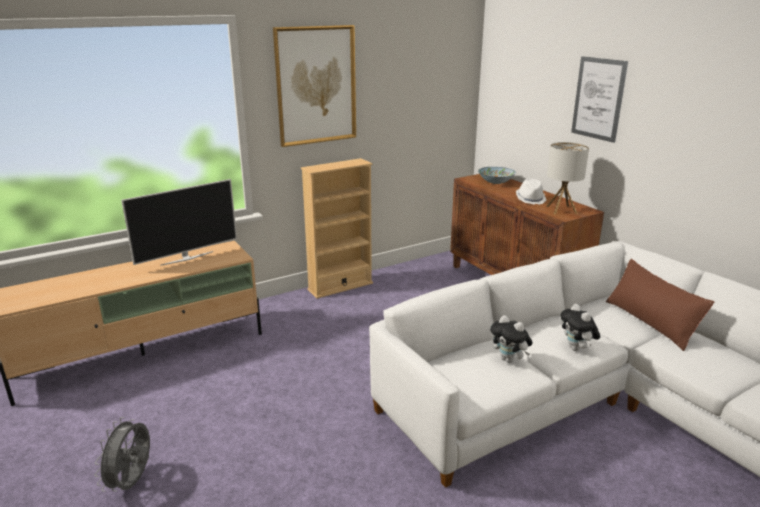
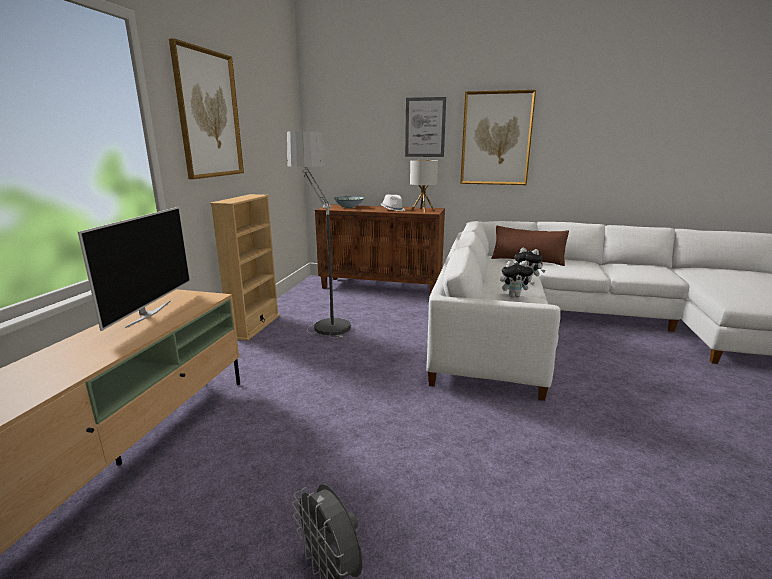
camera: 45 degrees left, 5 degrees down
(398, 302) = (322, 319): none -> floor lamp
(684, 131) = (496, 139): none -> picture

